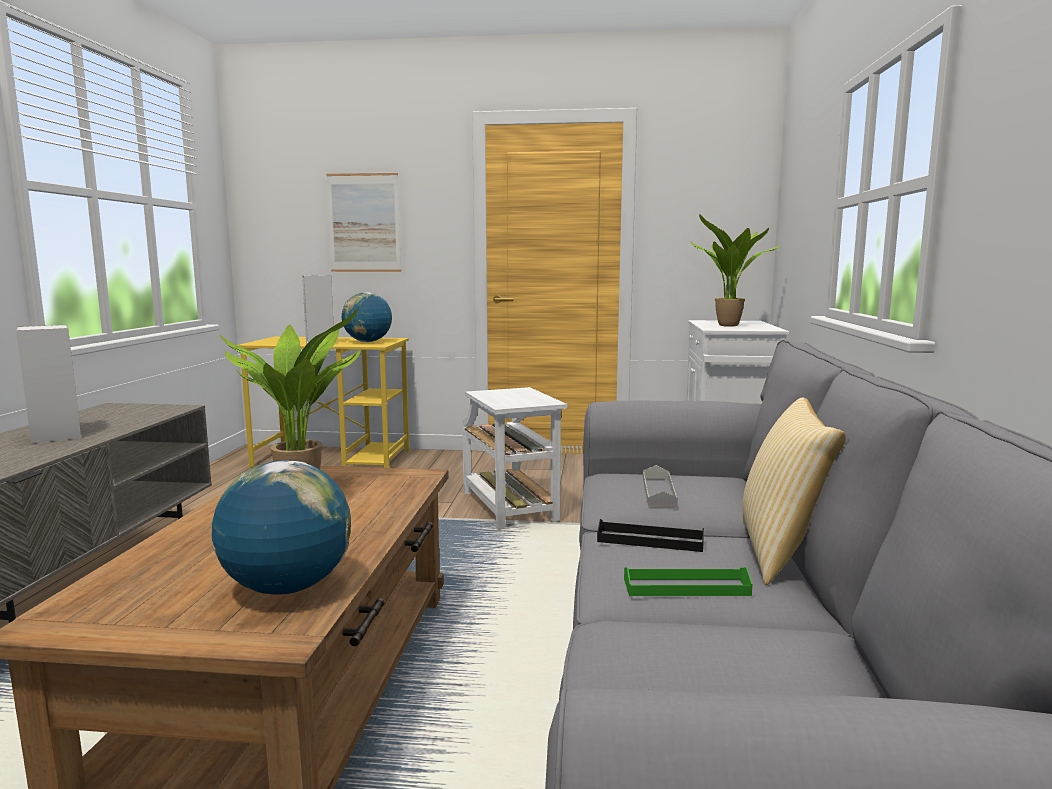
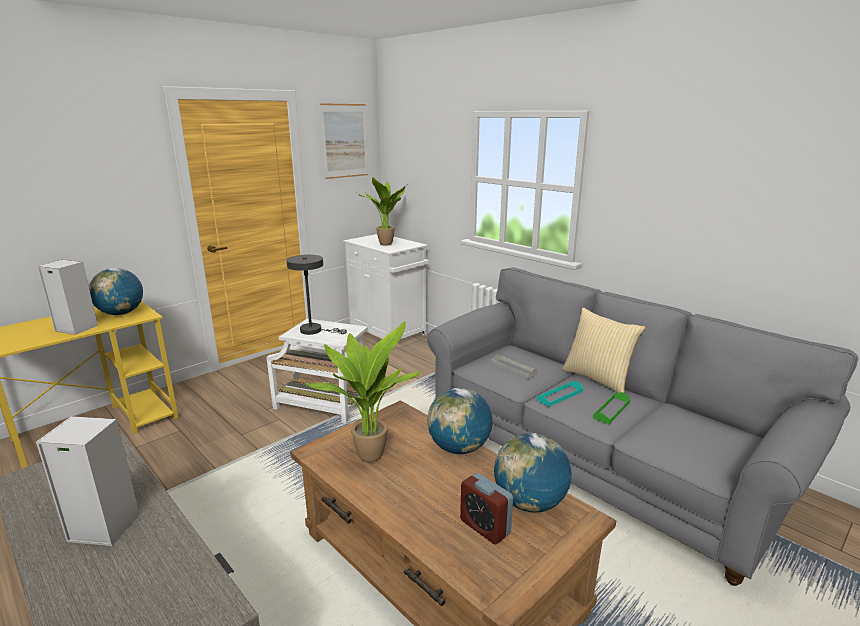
camera: 50 degrees left, 10 degrees up
(201, 576) = (485, 527): none -> alarm clock
(364, 223) = (64, 196): picture -> picture (345, 141)
(376, 519) = (459, 448): none -> globe
(507, 395) = (315, 330): none -> grey table lamp
(650, 540) = (560, 395): black tray -> turquoise tray

